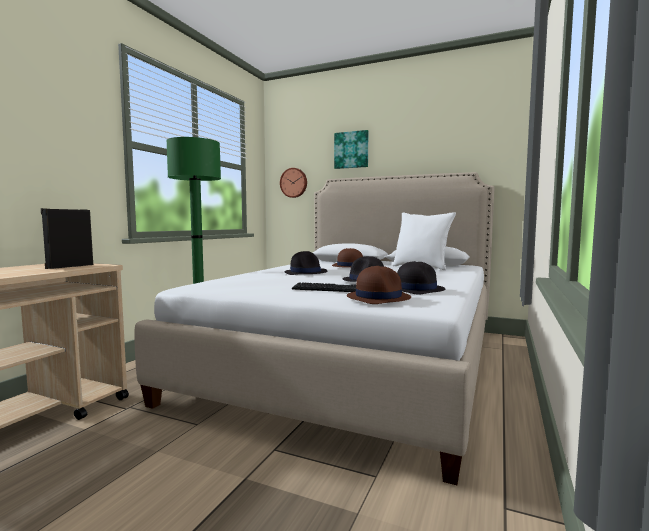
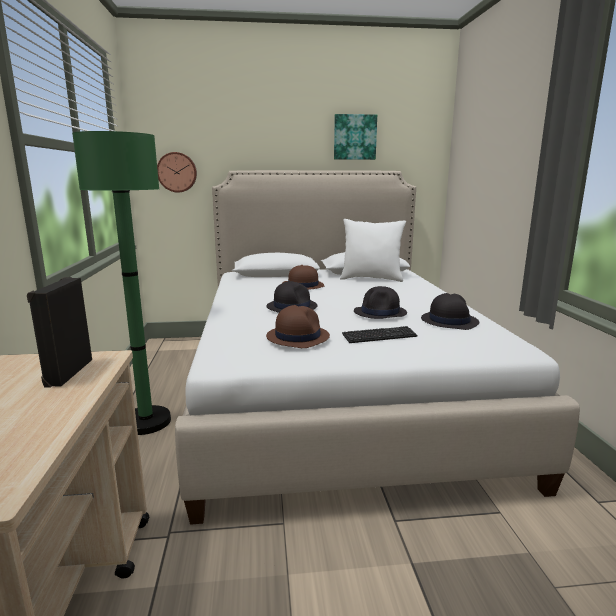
camera: 30 degrees left, 10 degrees up
(351, 150) = (256, 134): picture -> picture (354, 137)
(378, 297) = (455, 343): brown hat -> brown hat (297, 336)

